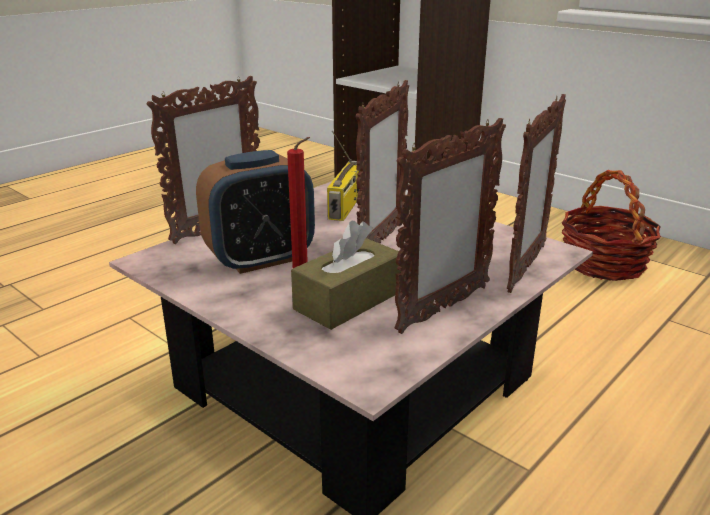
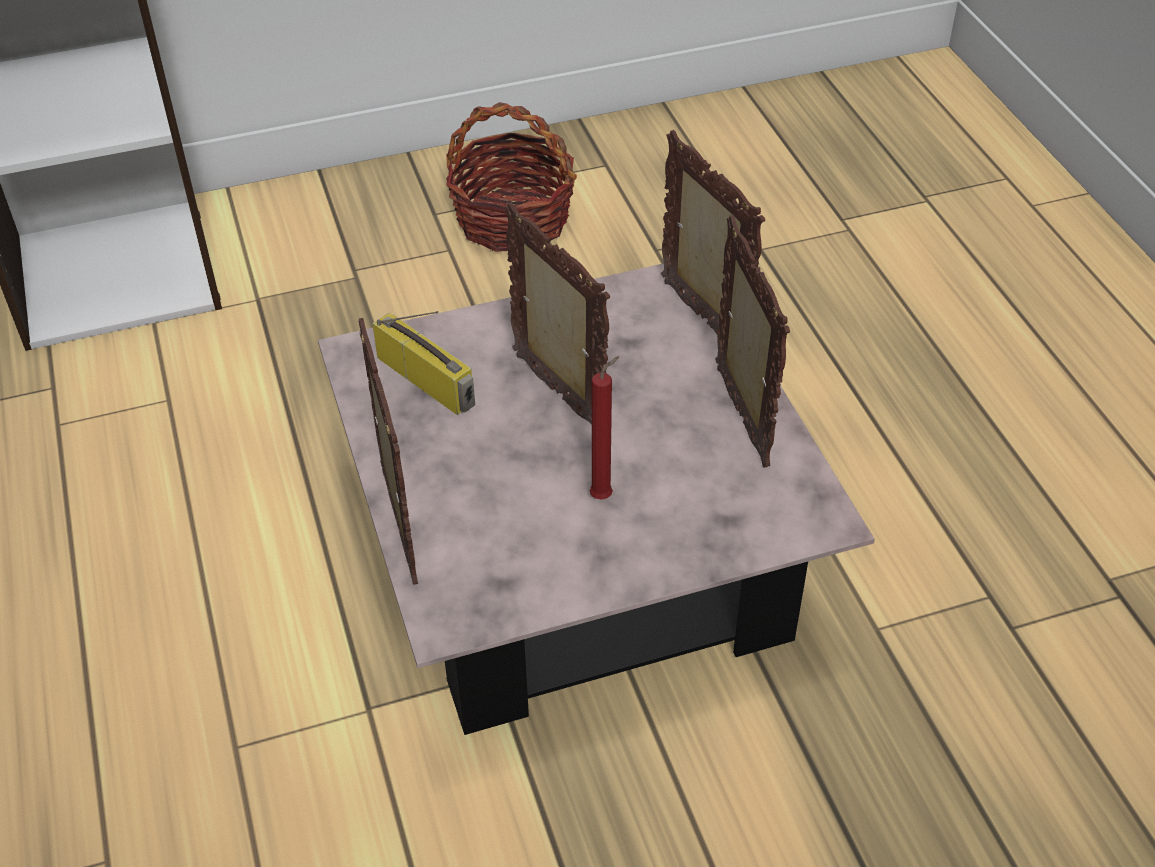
camera: 60 degrees left, 20 degrees up
(260, 259) = (526, 515): alarm clock -> none
(348, 300) = (677, 478): brown tissue box -> none

